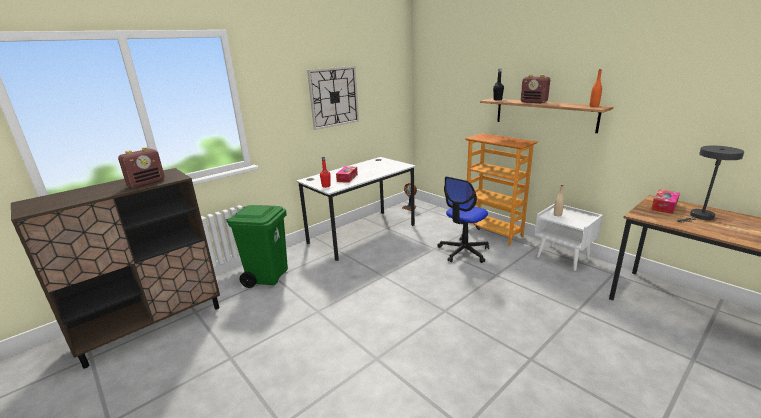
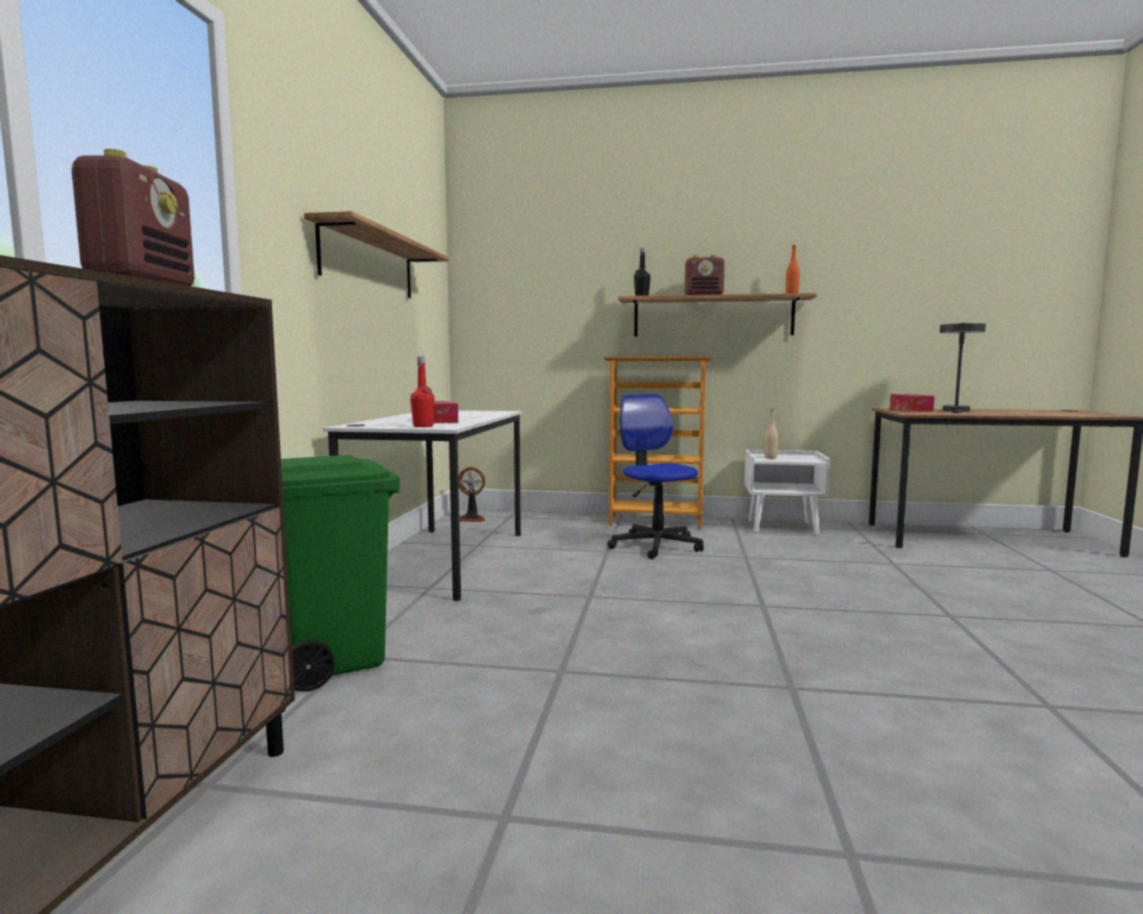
camera: 40 degrees left, 15 degrees down
(334, 97) = (369, 264): wall clock -> shelf
(463, 251) = (656, 545): office chair -> office chair turned 150 degrees clockwise

